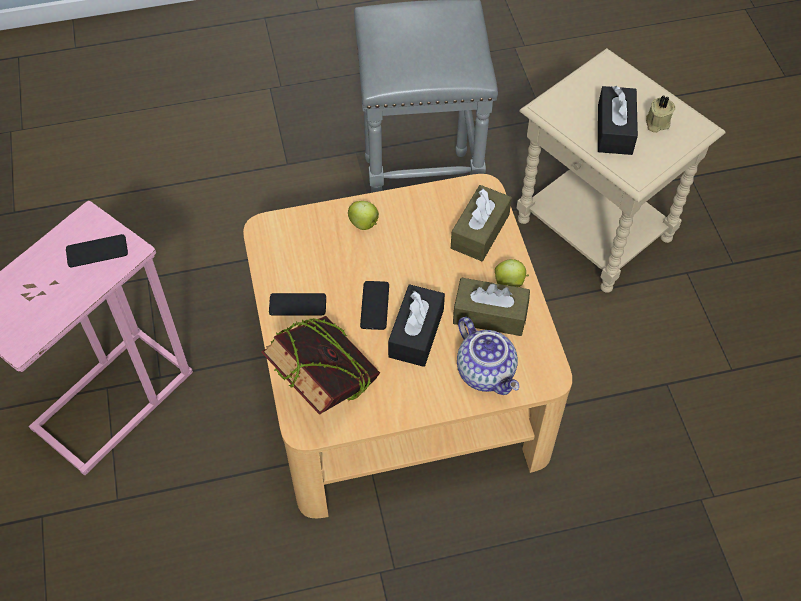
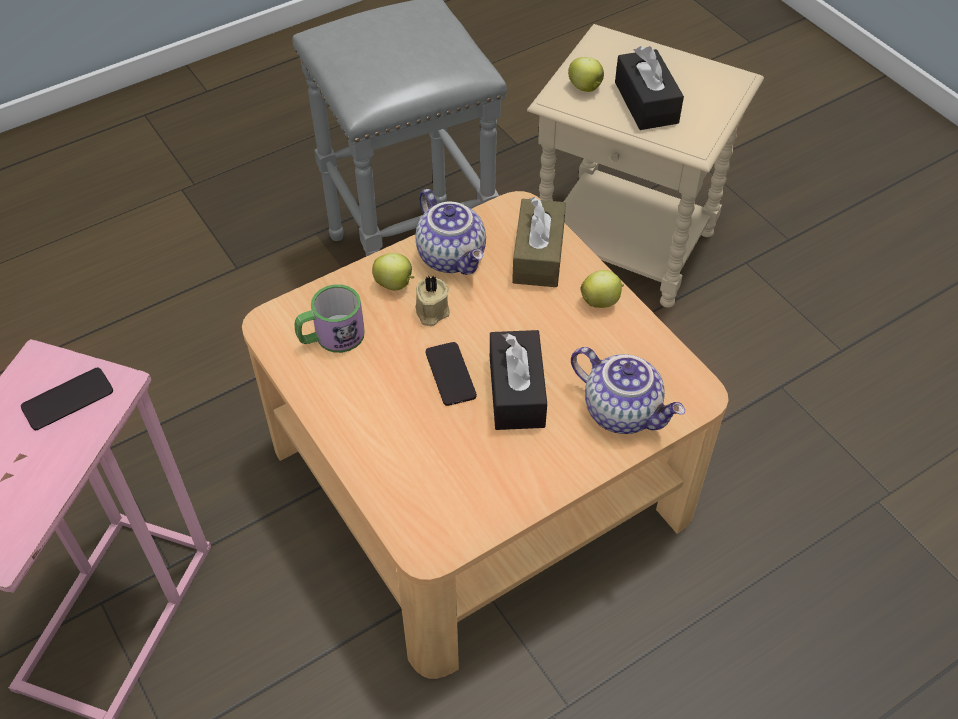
camera: 20 degrees left, 5 degrees down
(297, 305) = (352, 401): phone -> none
(302, 252) = (331, 337): none -> mug
(326, 390) = (434, 493): book -> none
(416, 214) = (453, 257): none -> teapot
(490, 315) = (595, 344): brown tissue box -> none
(572, 104) = (585, 88): none -> apple
(656, 123) = (688, 85): beige candle -> beige candle (431, 312)

